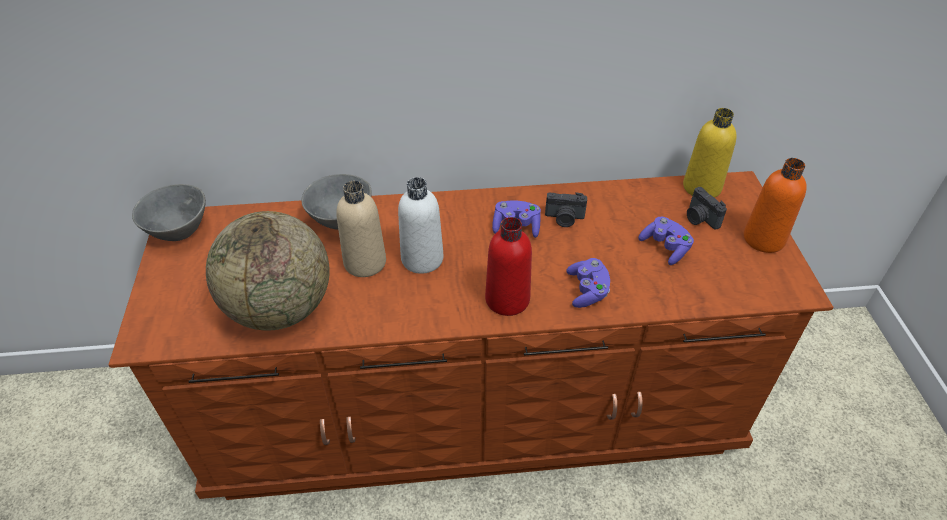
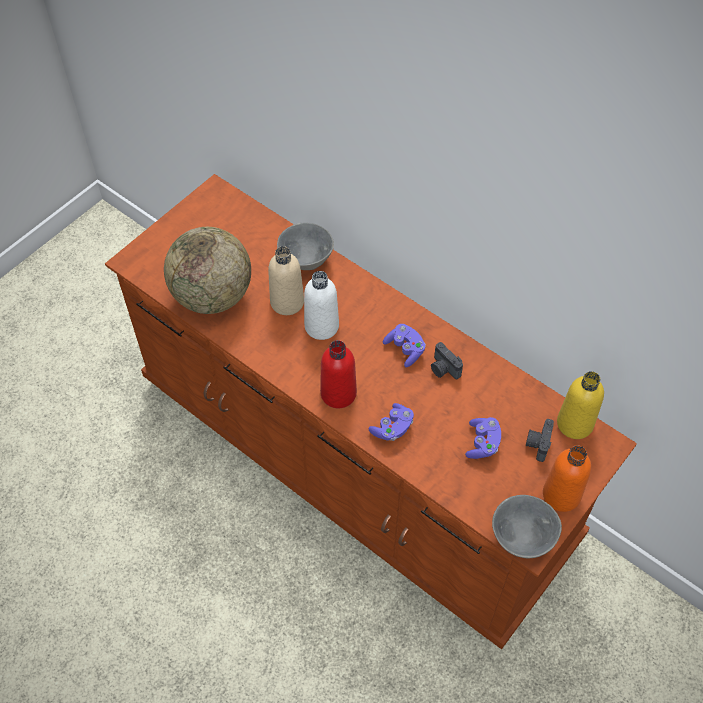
camera: 45 degrees right, 10 degrees up
(177, 230) = (211, 198): grey bowl -> grey bowl (521, 536)

